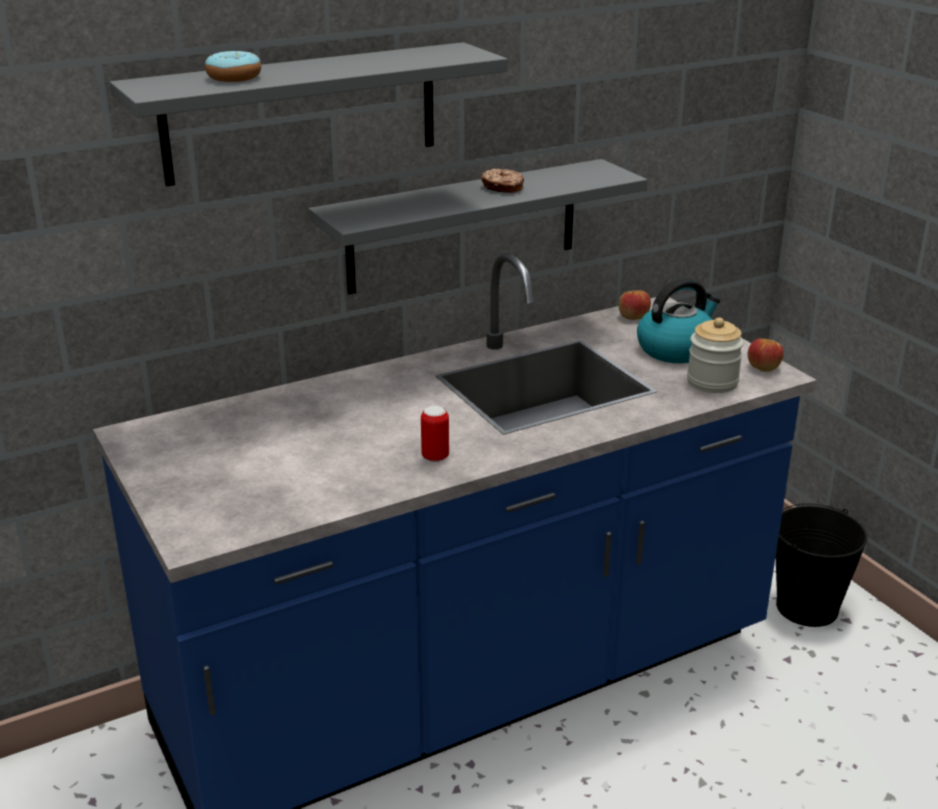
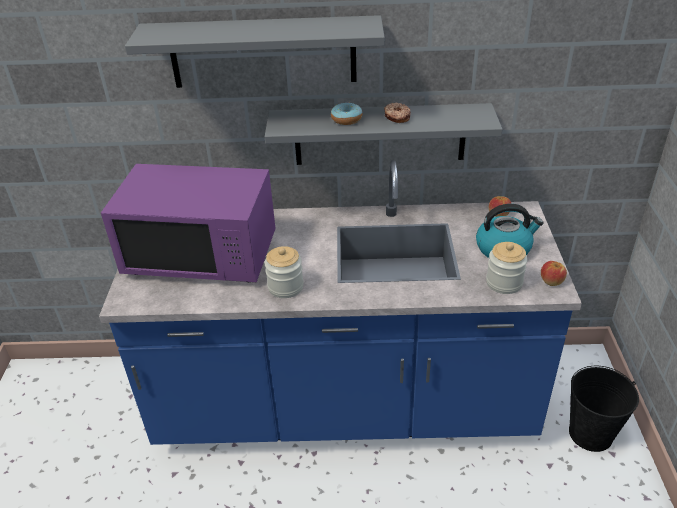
camera: 30 degrees right, 10 degrees up
(234, 77) = (201, 31): donut -> donut (346, 119)
(264, 454) = (202, 255): none -> purple microwave
(435, 457) = (285, 287): can -> jar

